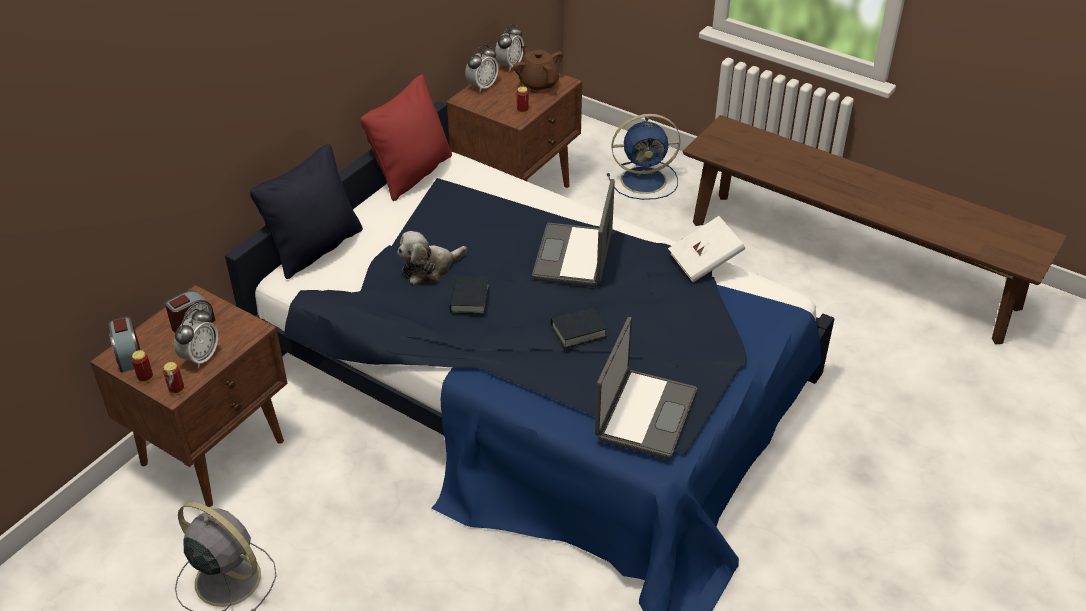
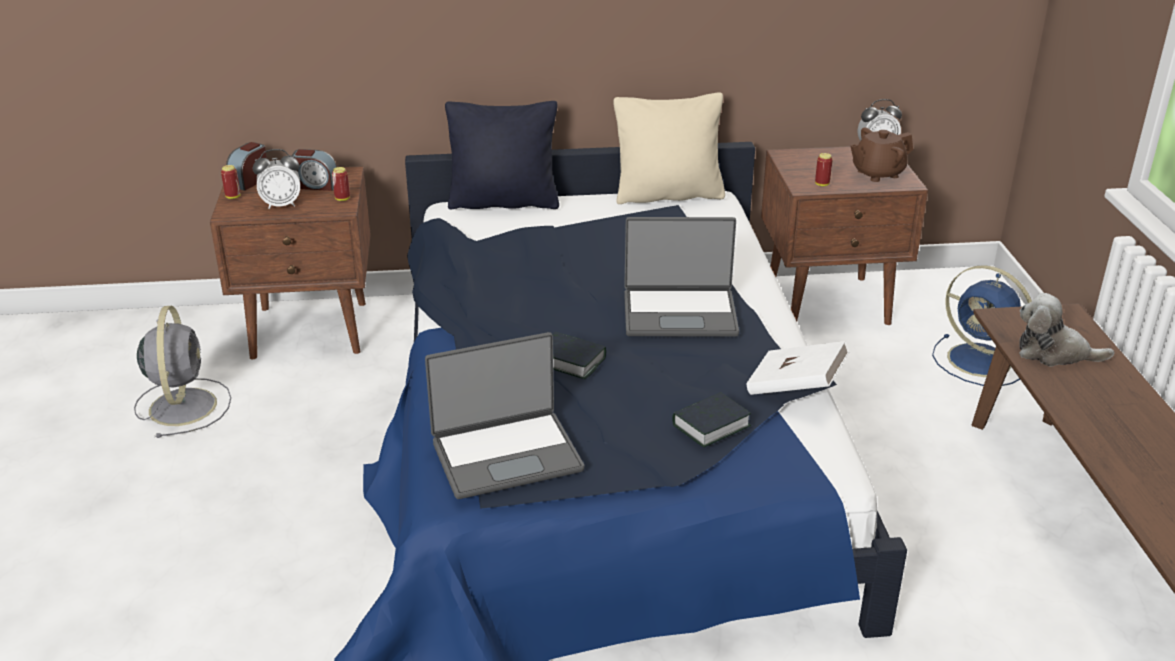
camera: 50 degrees right, 10 degrees down
(176, 390) = (233, 213): can -> can (342, 199)
(412, 174) = (668, 195): red pillow -> beige pillow
(429, 268) = (550, 255): plush toy -> plush toy (1054, 353)
(469, 299) = (535, 289): book -> book (711, 425)
(482, 86) = (819, 154): alarm clock -> none
(538, 84) = (877, 173): brown teapot -> brown teapot turned 135 degrees counterclockwise
(575, 257) = (680, 313): laptop -> laptop turned 150 degrees counterclockwise

